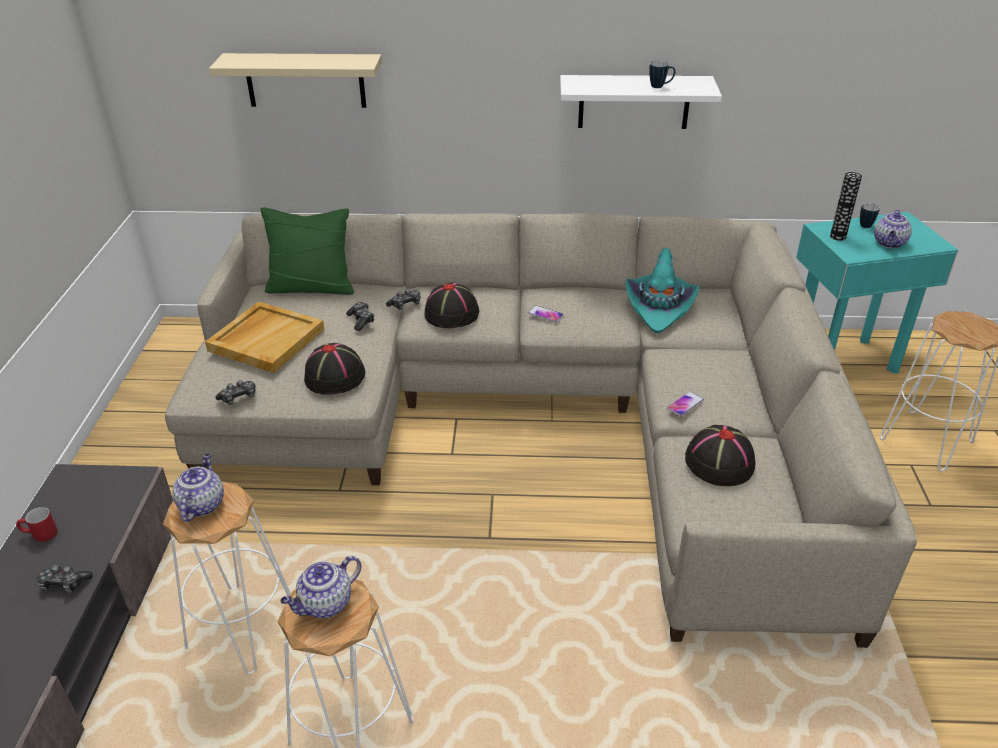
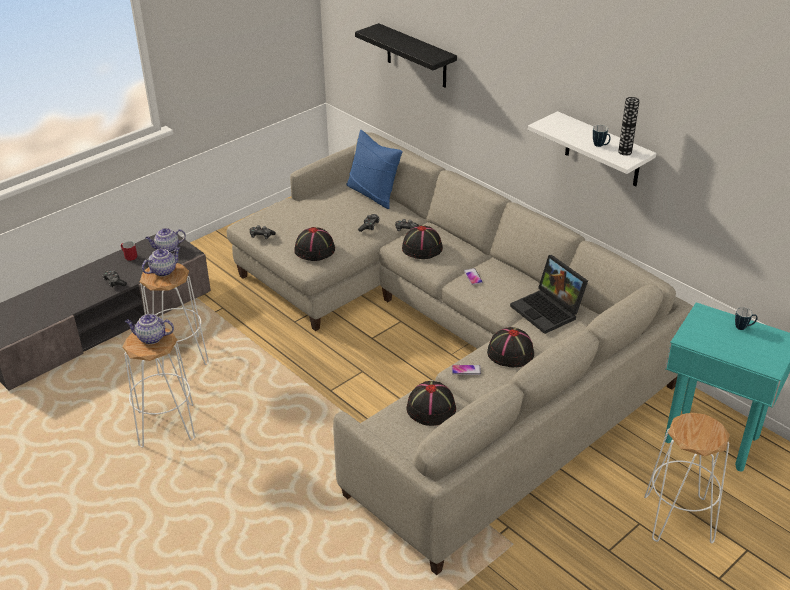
camera: 45 degrees right, 0 degrees up
(266, 339) = (310, 212): beige tray -> none
(305, 80) = (416, 56): beige shelf -> black shelf
(312, 287) = (373, 194): green pillow -> blue pillow
(659, 308) = (548, 311): turquoise hat -> laptop
(694, 363) = (510, 353): none -> black hat
(838, 237) = (702, 323): vase -> vase (625, 152)
(889, 243) = (733, 347): teapot -> teapot (167, 248)

